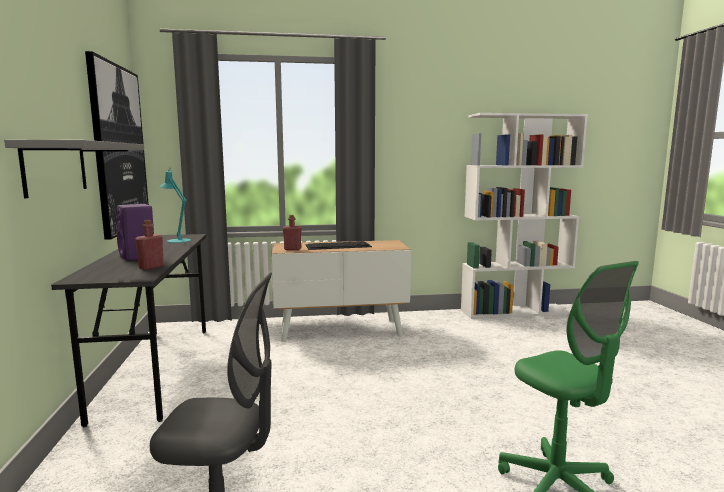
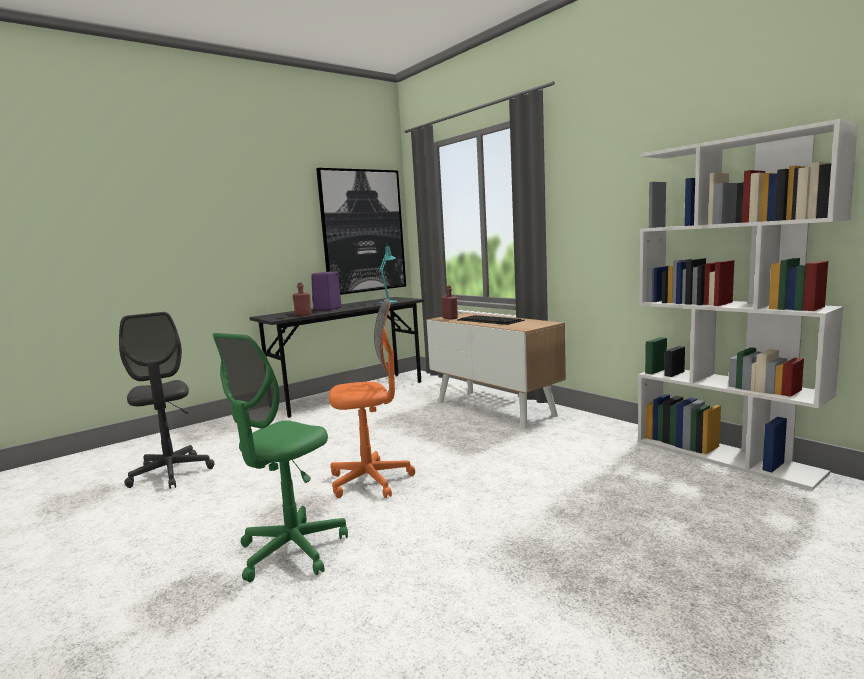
camera: 60 degrees right, 0 degrees up
(55, 167) = (267, 248): grey shelf -> none
(435, 416) = (370, 481): none -> orange office chair

